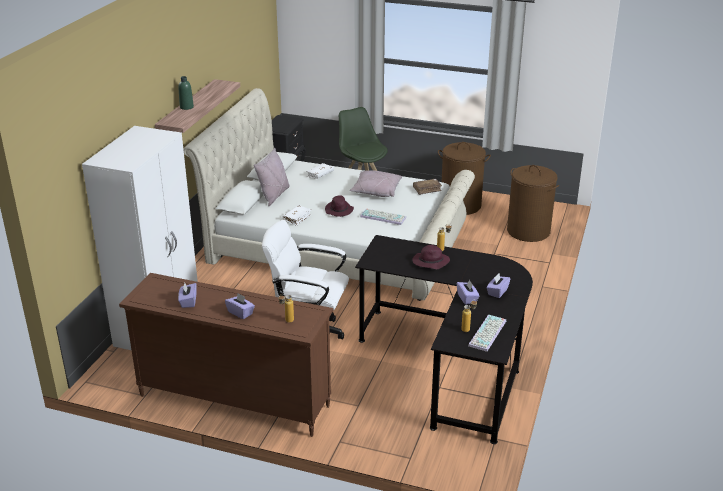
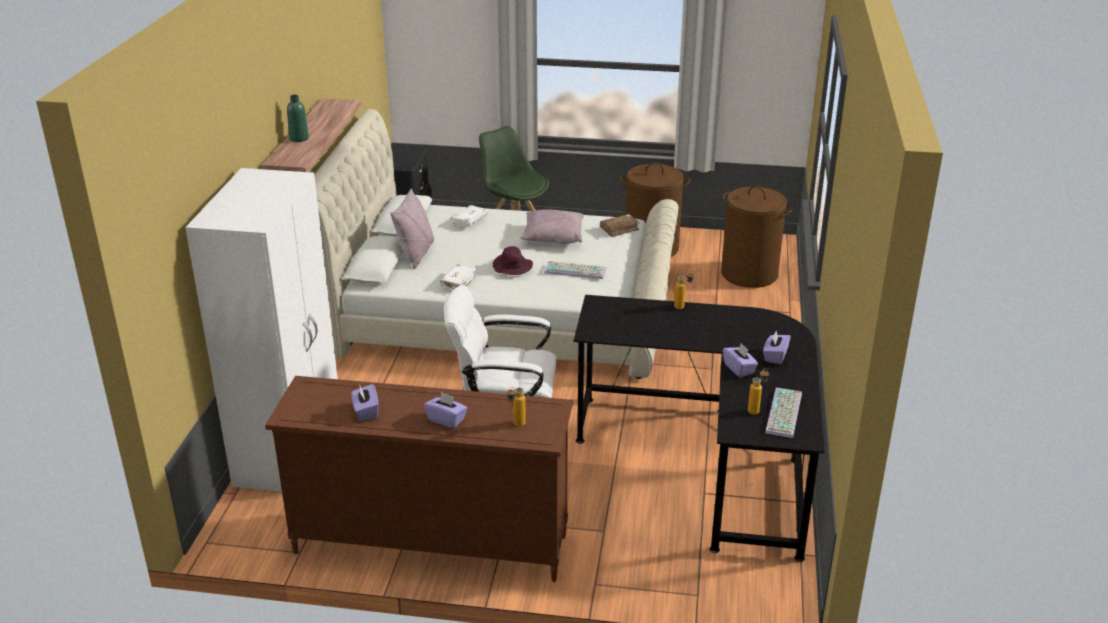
camera: 10 degrees left, 0 degrees up
(430, 262) = (672, 325): purple hat -> none

